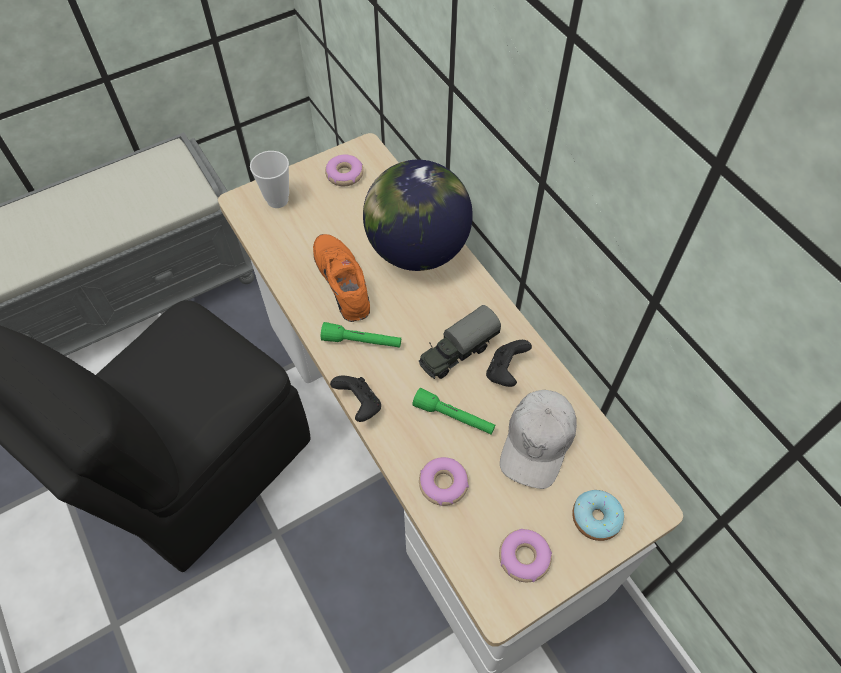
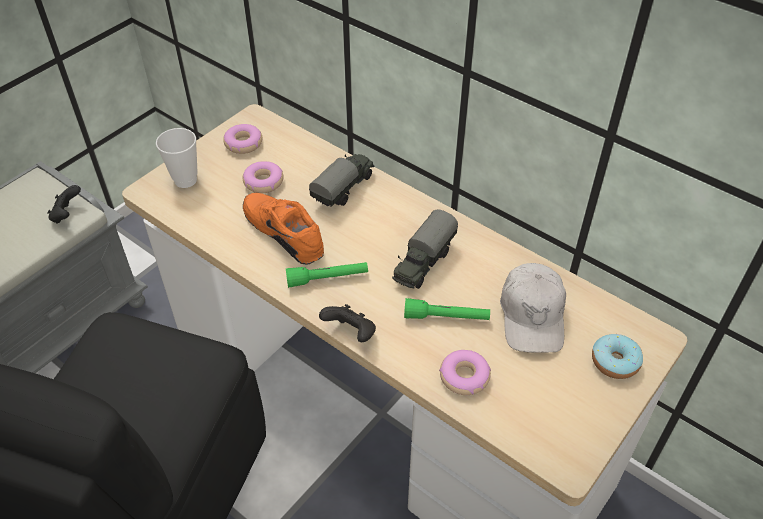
camera: 20 degrees left, 10 degrees down
(417, 250) = (344, 189): globe -> toy truck
(505, 371) = (474, 266): black game controller -> black game controller (67, 215)
(524, 557) = (569, 415): donut -> donut (263, 182)

